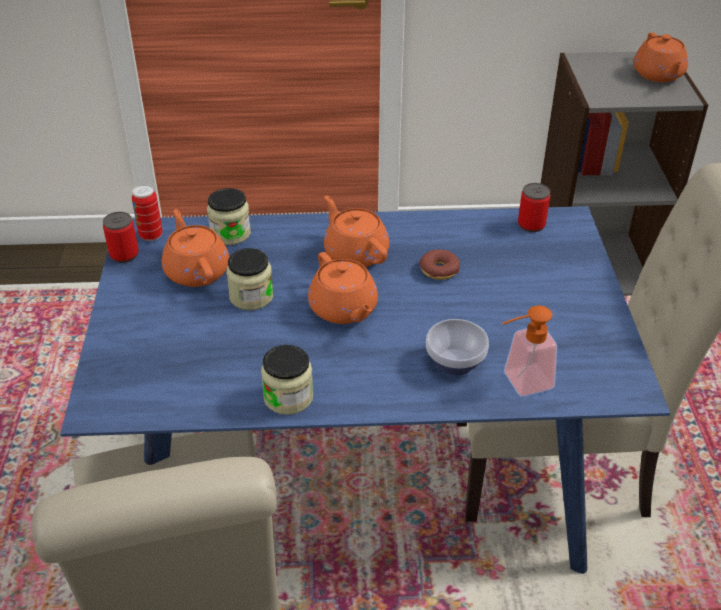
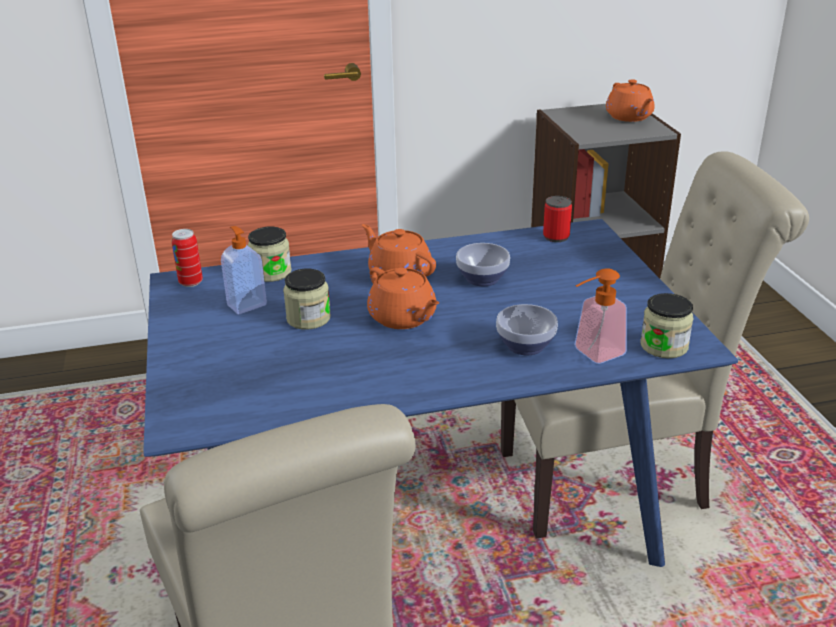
camera: 10 degrees left, 10 degrees down
(124, 255) = (168, 300): can -> none
(196, 271) = (246, 305): orange teapot -> soap dispenser
(288, 397) = (373, 393): jar -> jar (664, 346)
(439, 270) = (483, 279): donut -> bowl

